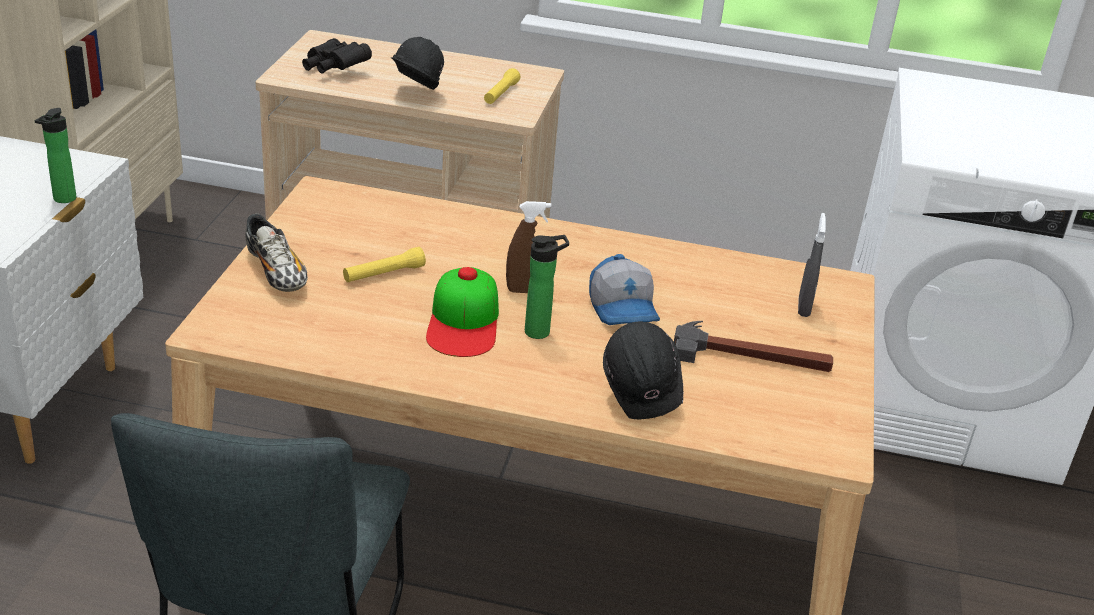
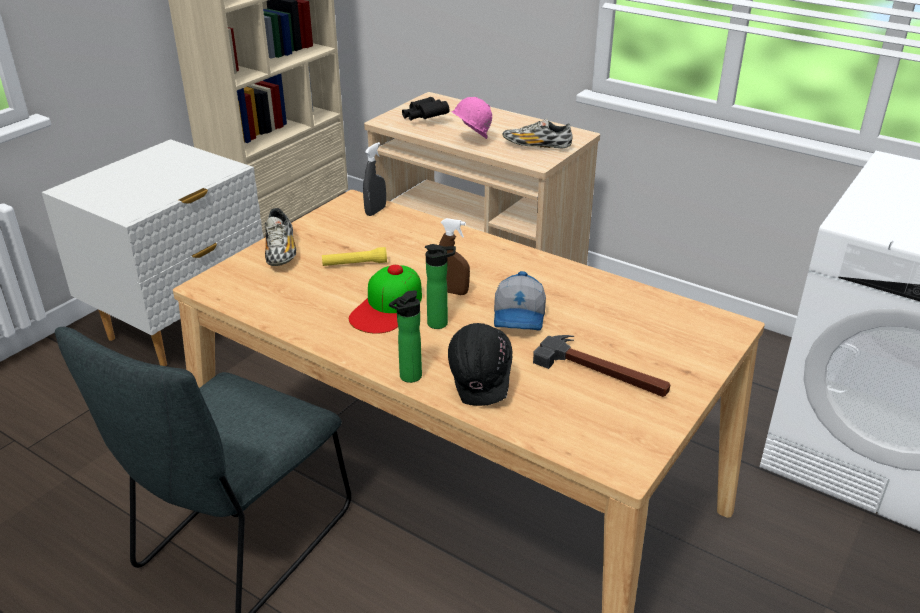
camera: 25 degrees right, 0 degrees up
(62, 200) = (193, 188): bottle -> bottle (408, 378)
(415, 95) = (470, 141): black hard hat -> pink hard hat
(501, 94) = (536, 146): yellow flashlight -> shoe
(804, 308) = (678, 340): grey spray bottle -> grey spray bottle (375, 211)

